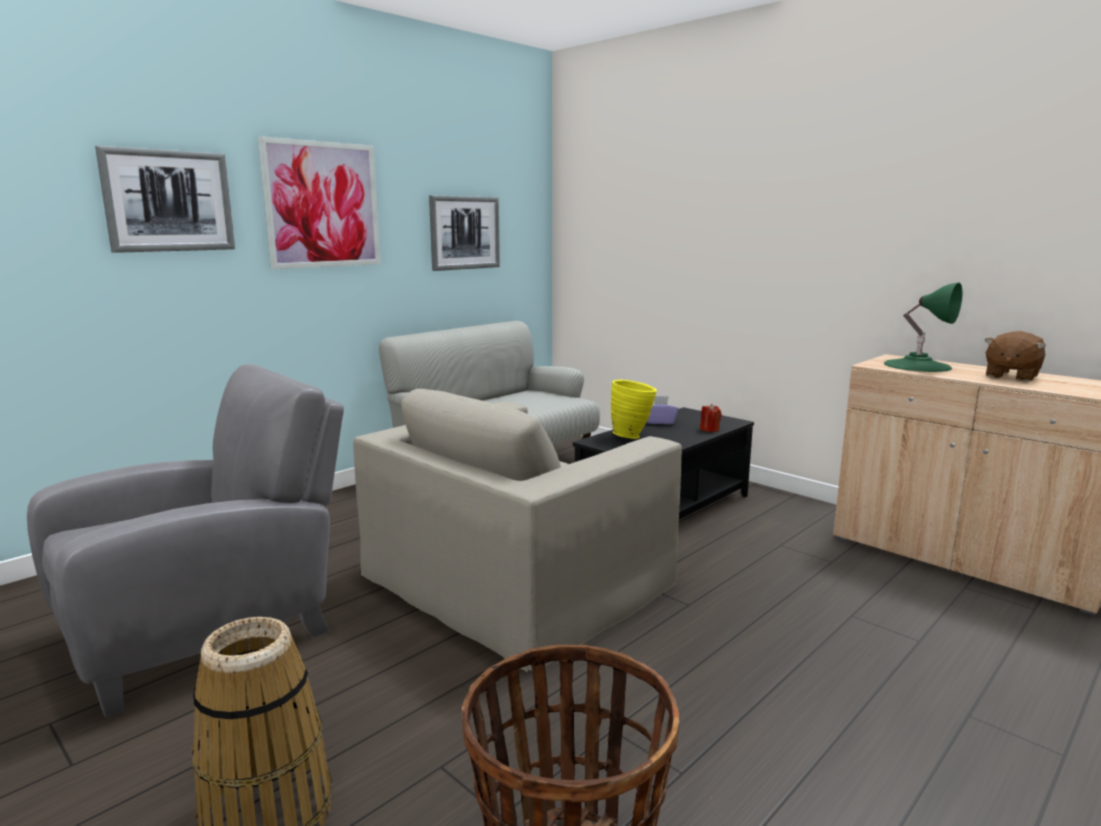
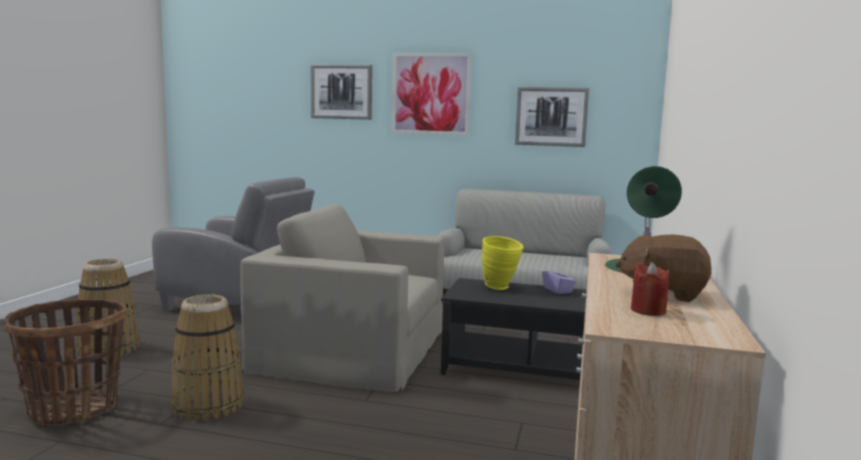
camera: 60 degrees right, 5 degrees down
(636, 719) = (208, 405): none -> basket
(709, 429) = (566, 305): red candle -> red candle (648, 310)

